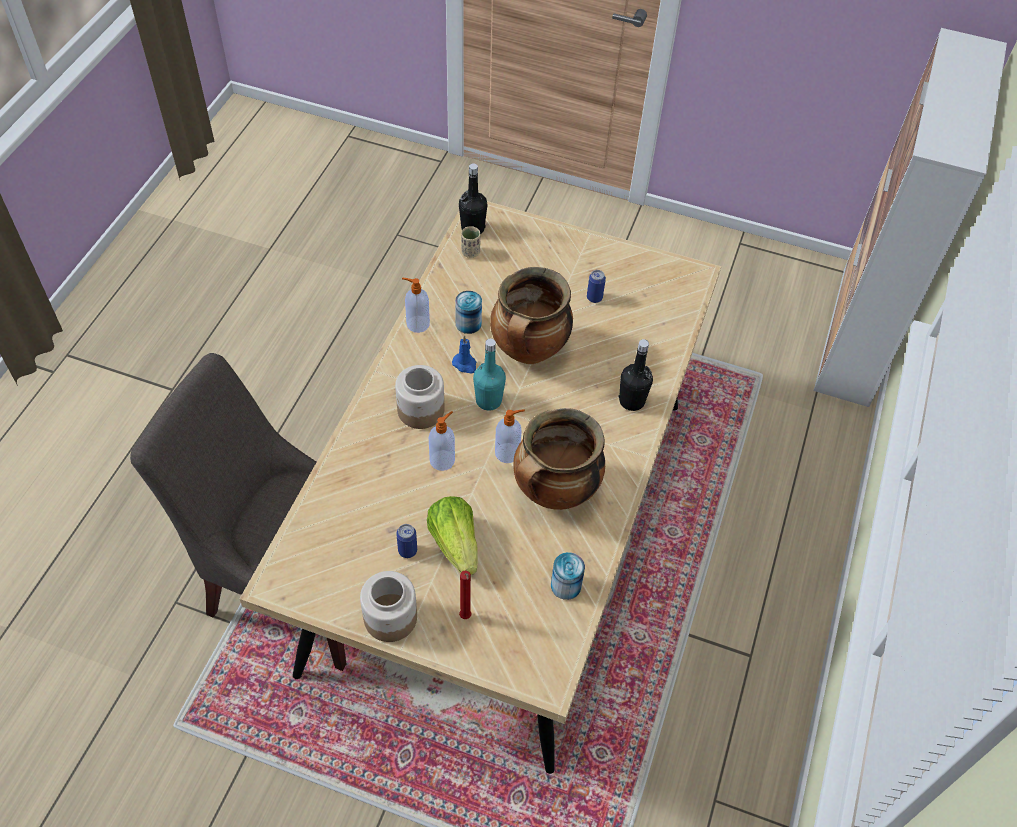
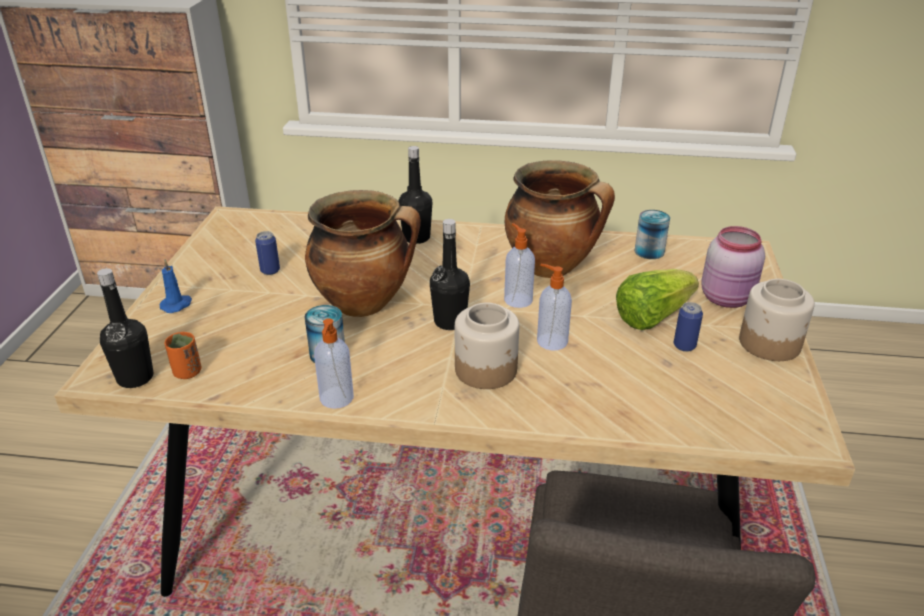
camera: 100 degrees left, 20 degrees down
(465, 364) = (399, 347): blue candle -> blue candle (177, 305)
(465, 618) = (728, 299): red candle -> pink jar
(470, 252) = (187, 372): beige cup -> orange cup
(488, 400) = (450, 322): turquoise bottle -> black bottle

